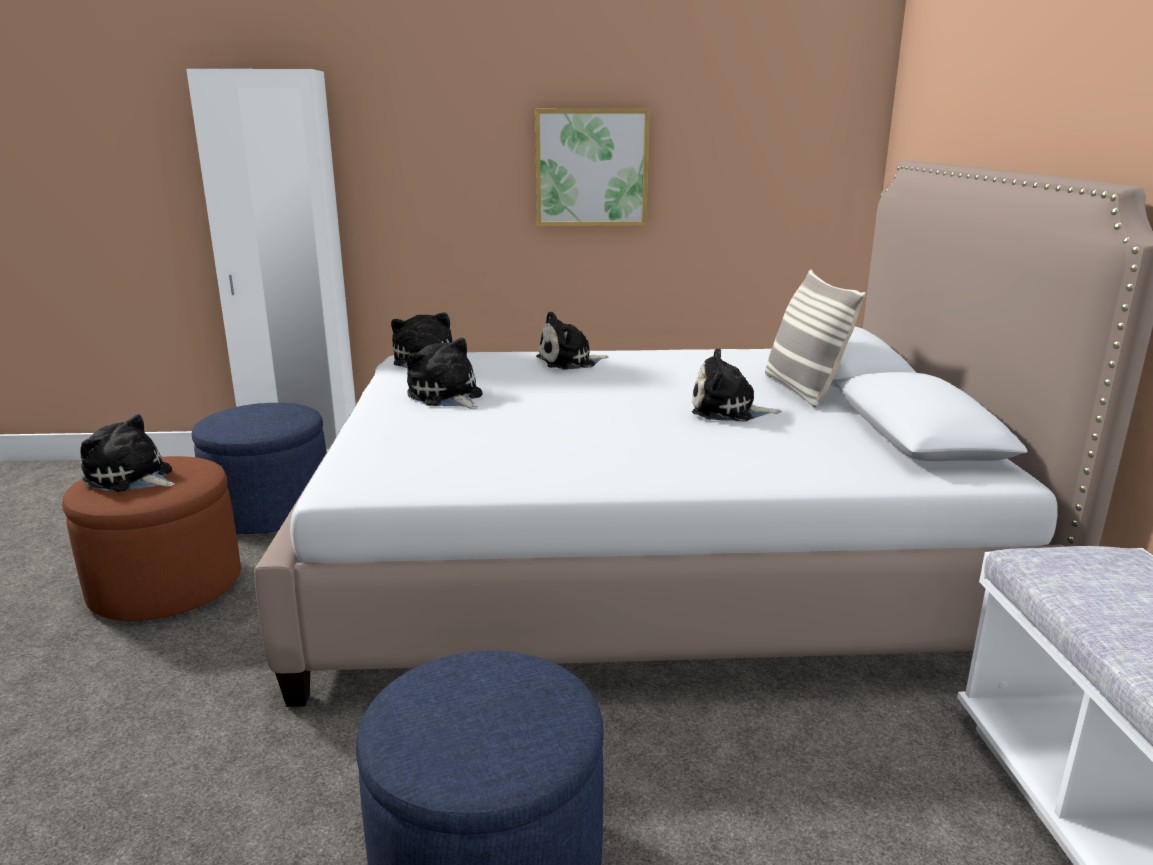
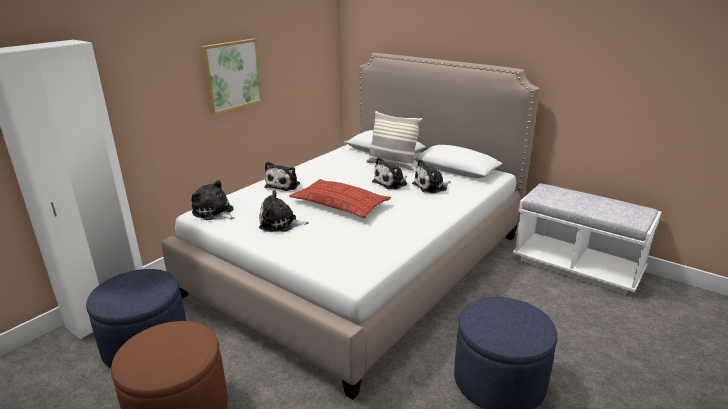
camera: 50 degrees left, 5 degrees up
(131, 478) = (156, 354): plush toy -> plush toy (431, 187)
(573, 405) = (340, 204): none -> pillow

